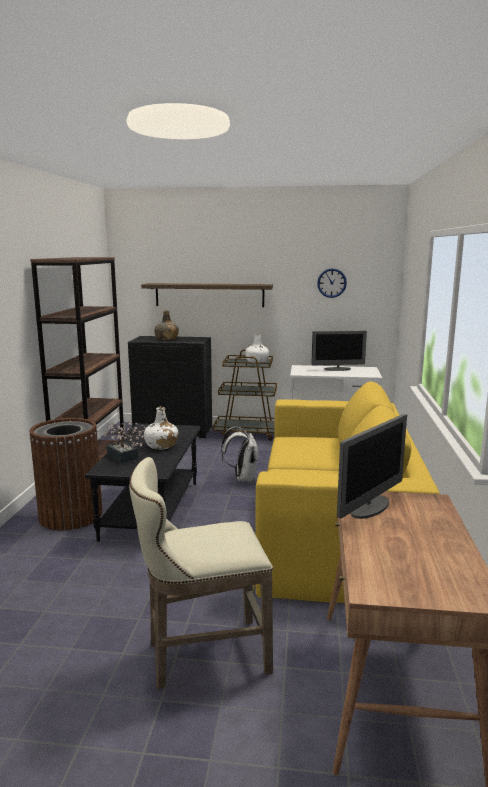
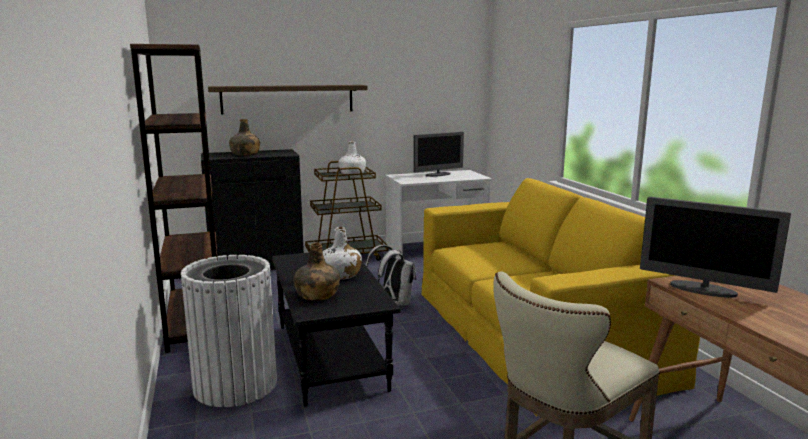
camera: 25 degrees left, 0 degrees up
(71, 515) = (235, 384): brown trash can -> white trash can
(124, 458) = (317, 295): potted plant -> green bottle
(331, 283) = (422, 82): wall clock -> none
(370, 507) = (703, 290): monitor -> monitor turned 105 degrees clockwise

